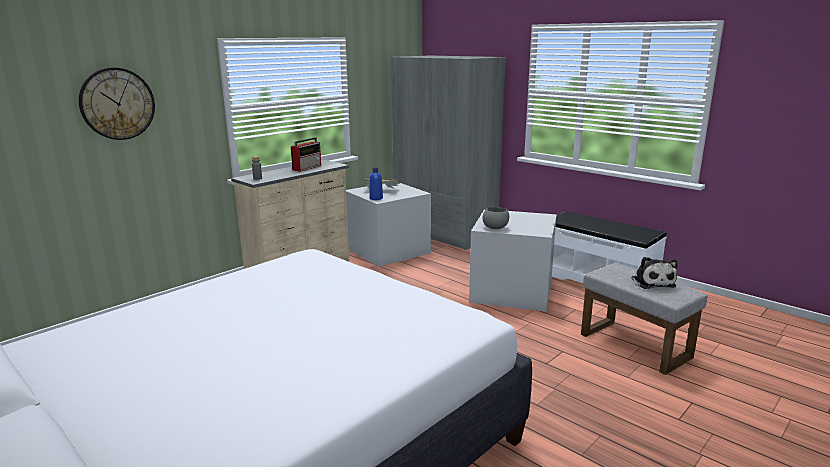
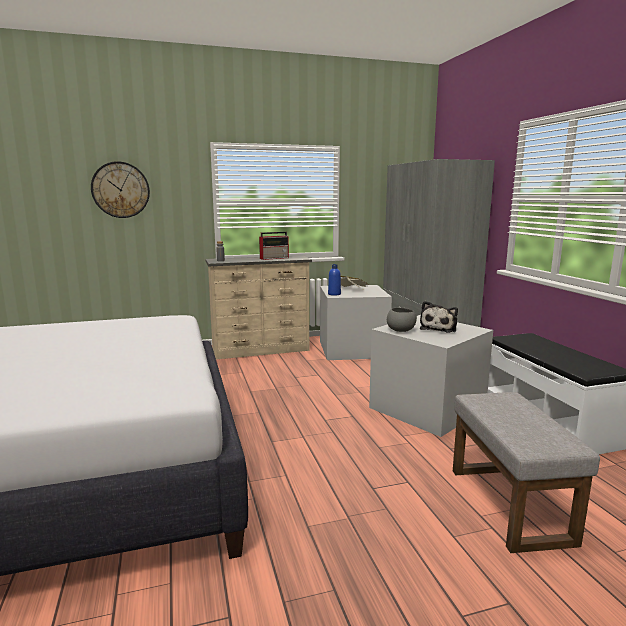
camera: 30 degrees right, 5 degrees down
(652, 282) = (531, 422): plush toy -> plush toy (439, 328)

